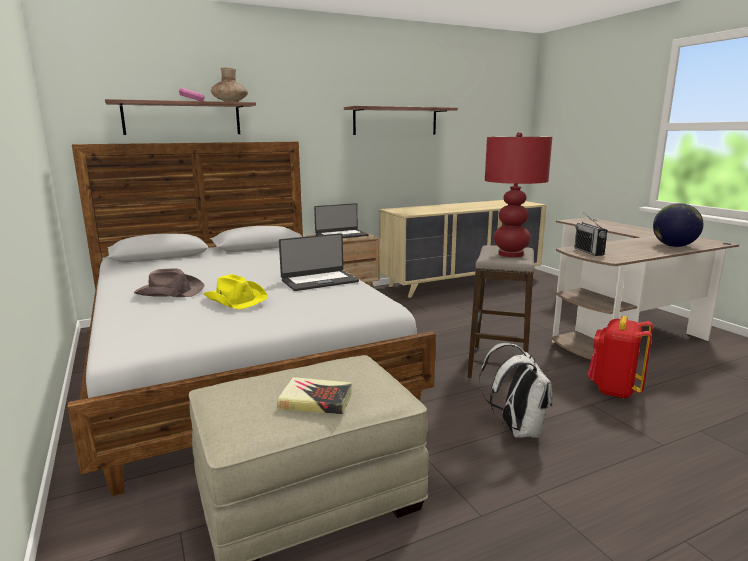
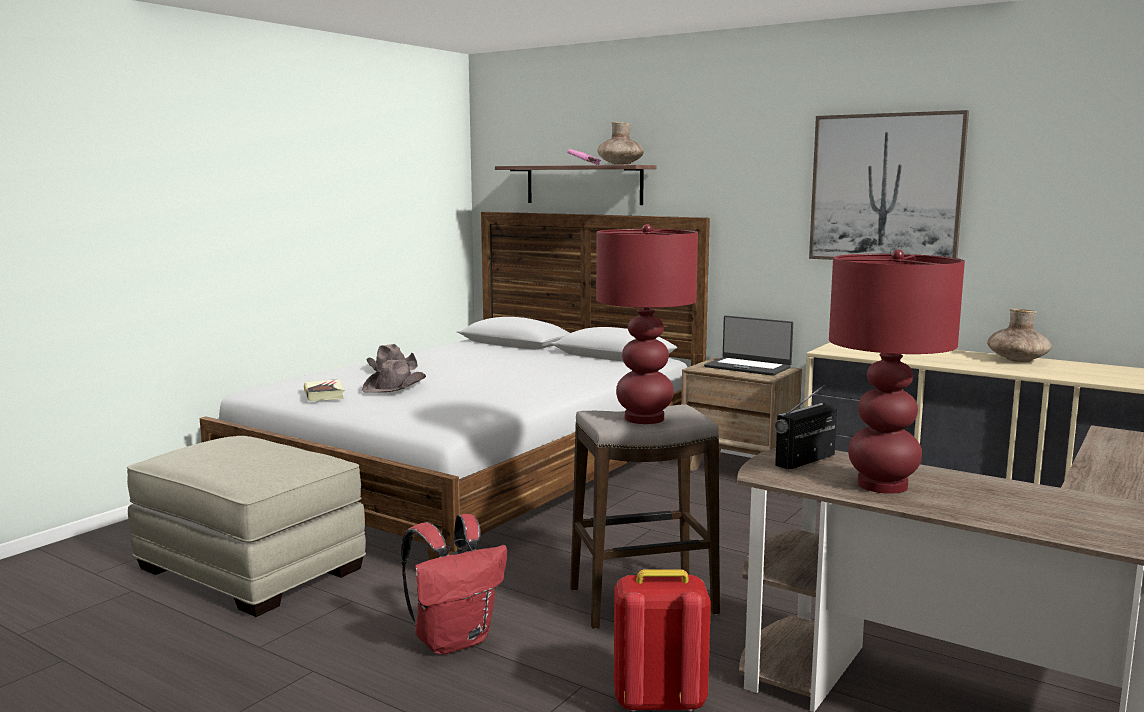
camera: 60 degrees right, 5 degrees down
(236, 299) = (395, 386): yellow hat -> brown hat
(315, 401) = (223, 462): book -> book (324, 394)
(319, 281) = (501, 396): laptop -> none
(395, 121) = (885, 188): shelf -> picture
(465, 204) = (1017, 360): none -> brown vase
(516, 429) = (454, 640): white backpack -> red backpack
(632, 250) = (881, 485): none -> red table lamp
(674, 246) = (1009, 513): globe -> none

